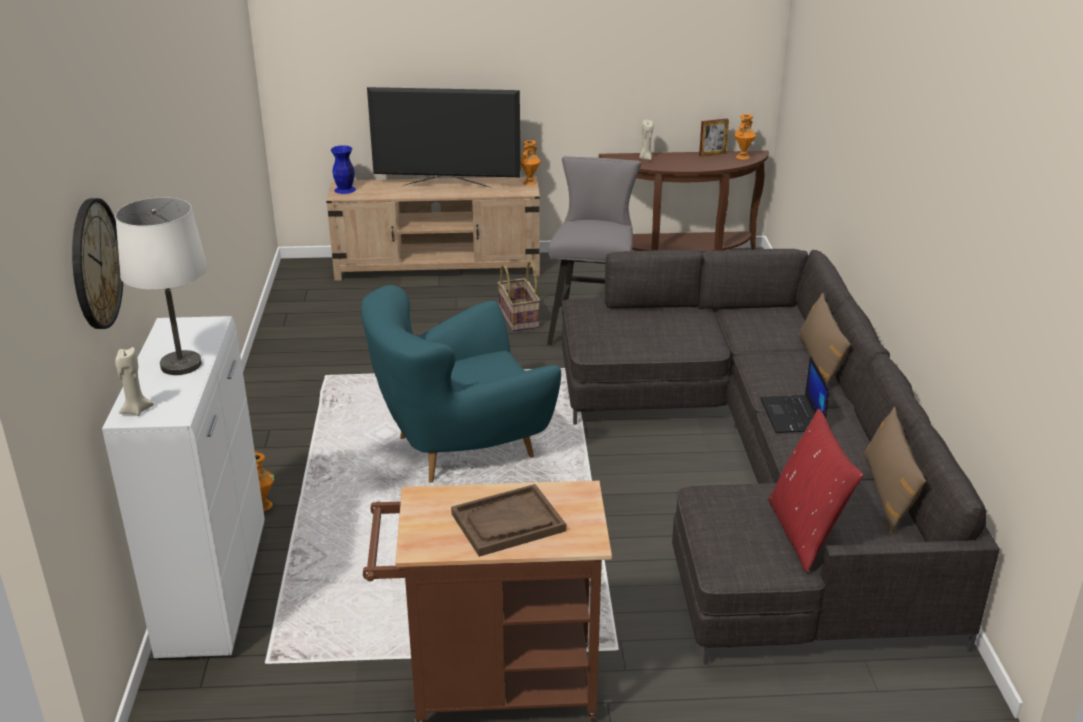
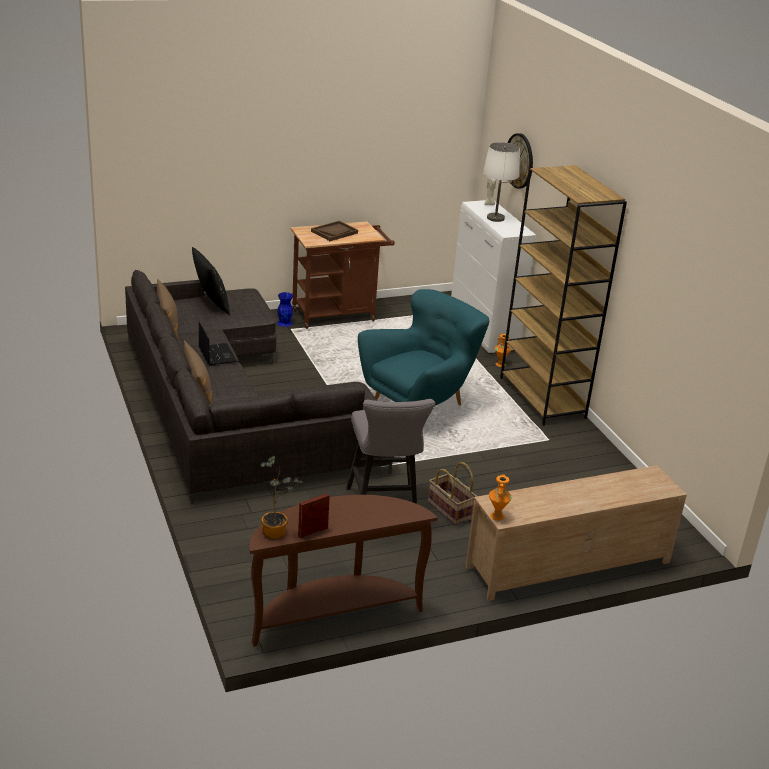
camera: 160 degrees right, 0 degrees up
(262, 435) = (543, 398): none -> brown bookcase
(344, 190) = (658, 480): blue vase -> blue vase (284, 323)
(447, 186) = (572, 499): television -> none
(645, 158) = (383, 514): beige candle -> none
(743, 157) = (277, 531): orange vase -> potted plant
(805, 532) = (211, 304): red pillow -> black pillow

